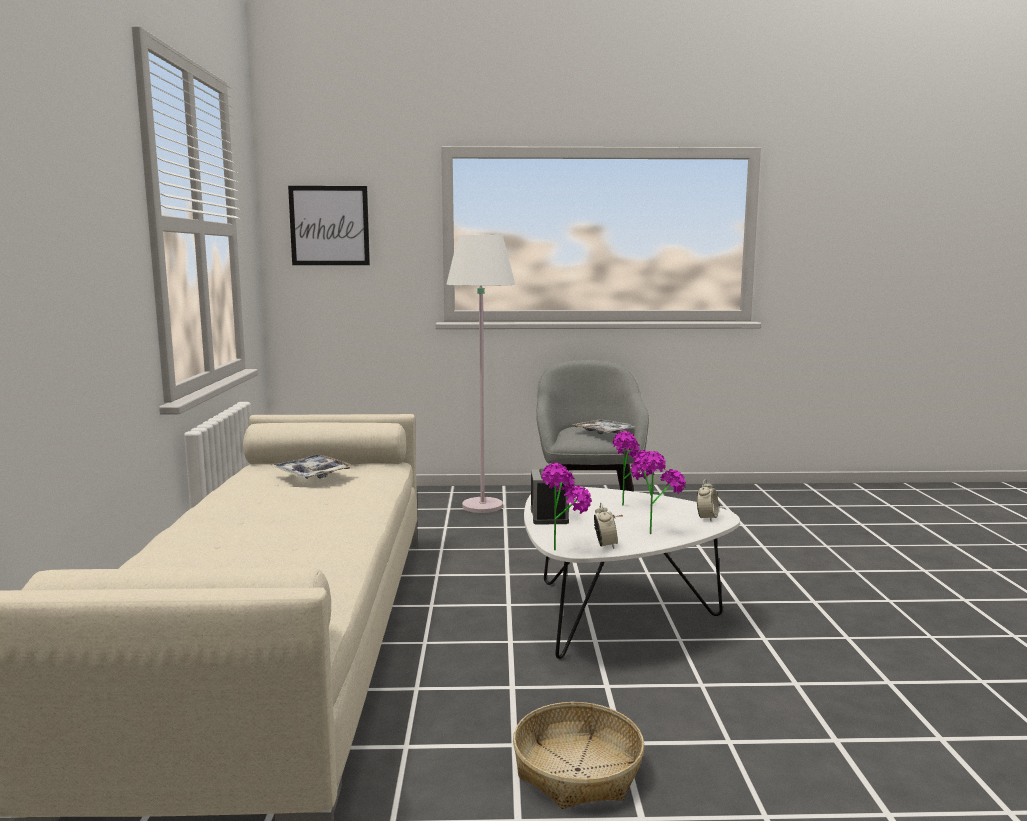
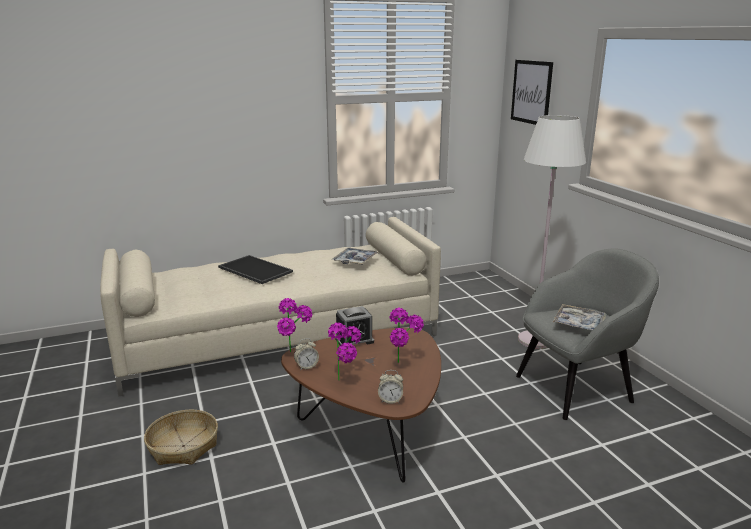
camera: 70 degrees right, 10 degrees up
(247, 528) = (254, 270): none -> tray
(613, 616) = (371, 431): white coffee table -> brown coffee table

